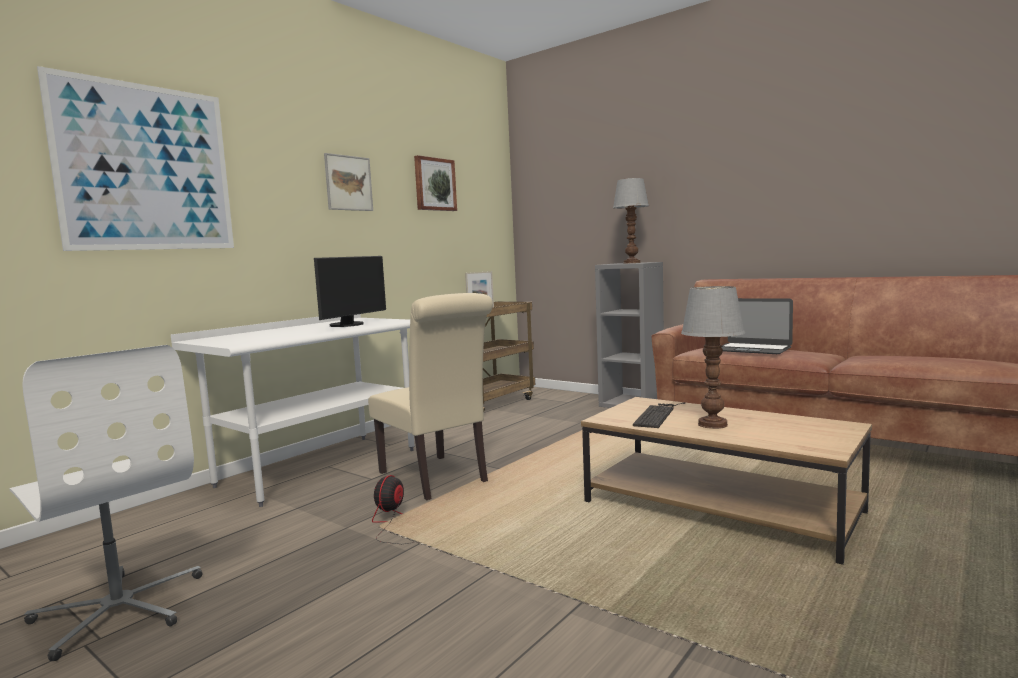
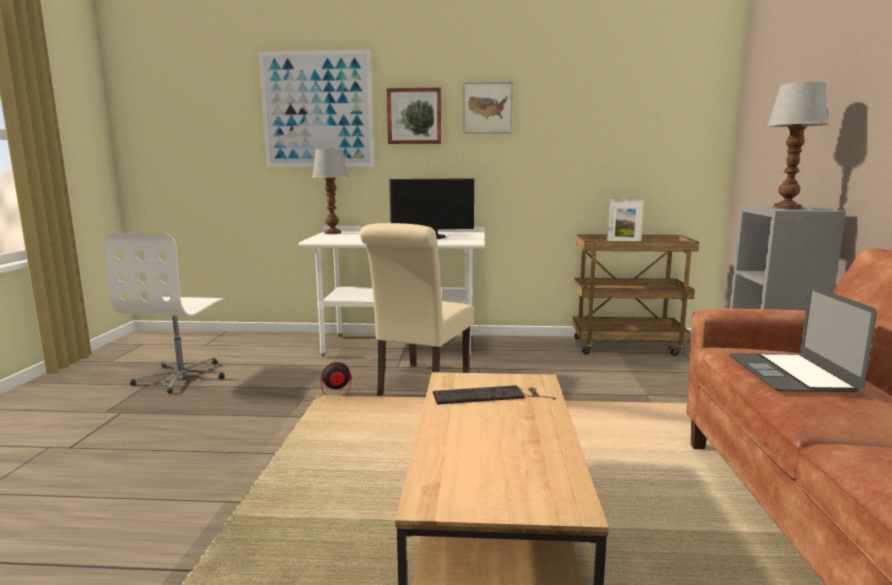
camera: 55 degrees right, 5 degrees up
(434, 184) = (600, 100): picture -> picture (414, 116)
(712, 424) = (481, 426): table lamp -> table lamp (333, 233)

